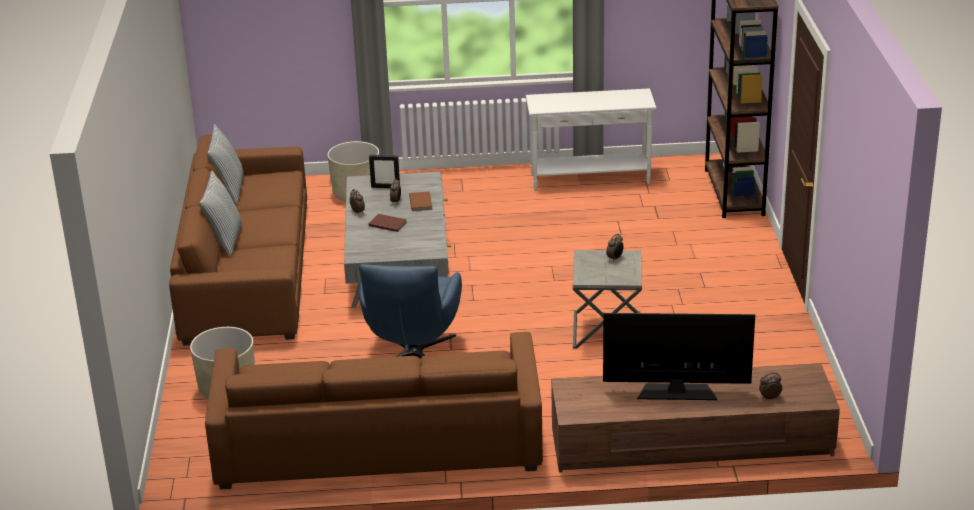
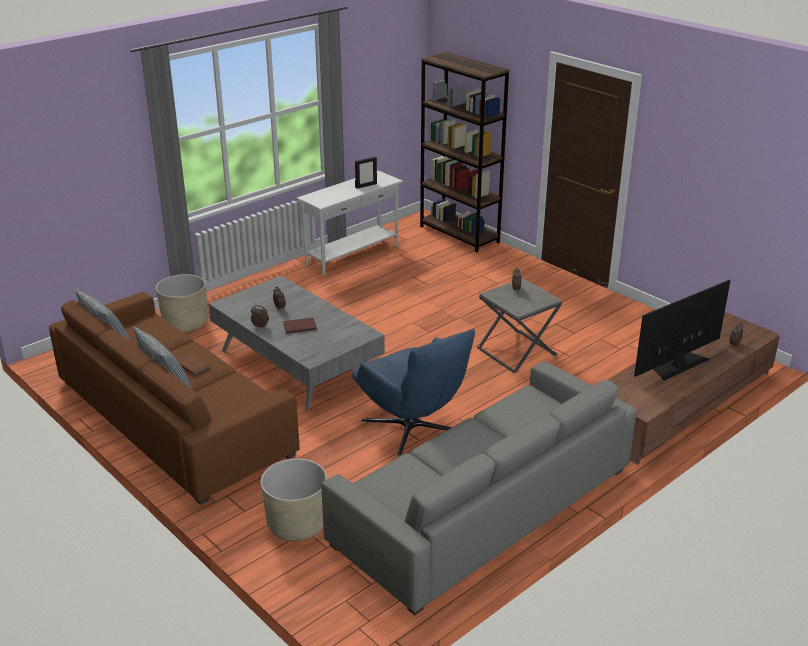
camera: 40 degrees left, 0 degrees up
(378, 442) = (483, 507): brown sofa -> grey sofa
(385, 186) = (254, 300): picture frame -> picture frame (366, 185)
(421, 202) = (301, 302): brown book -> brown book (193, 364)

